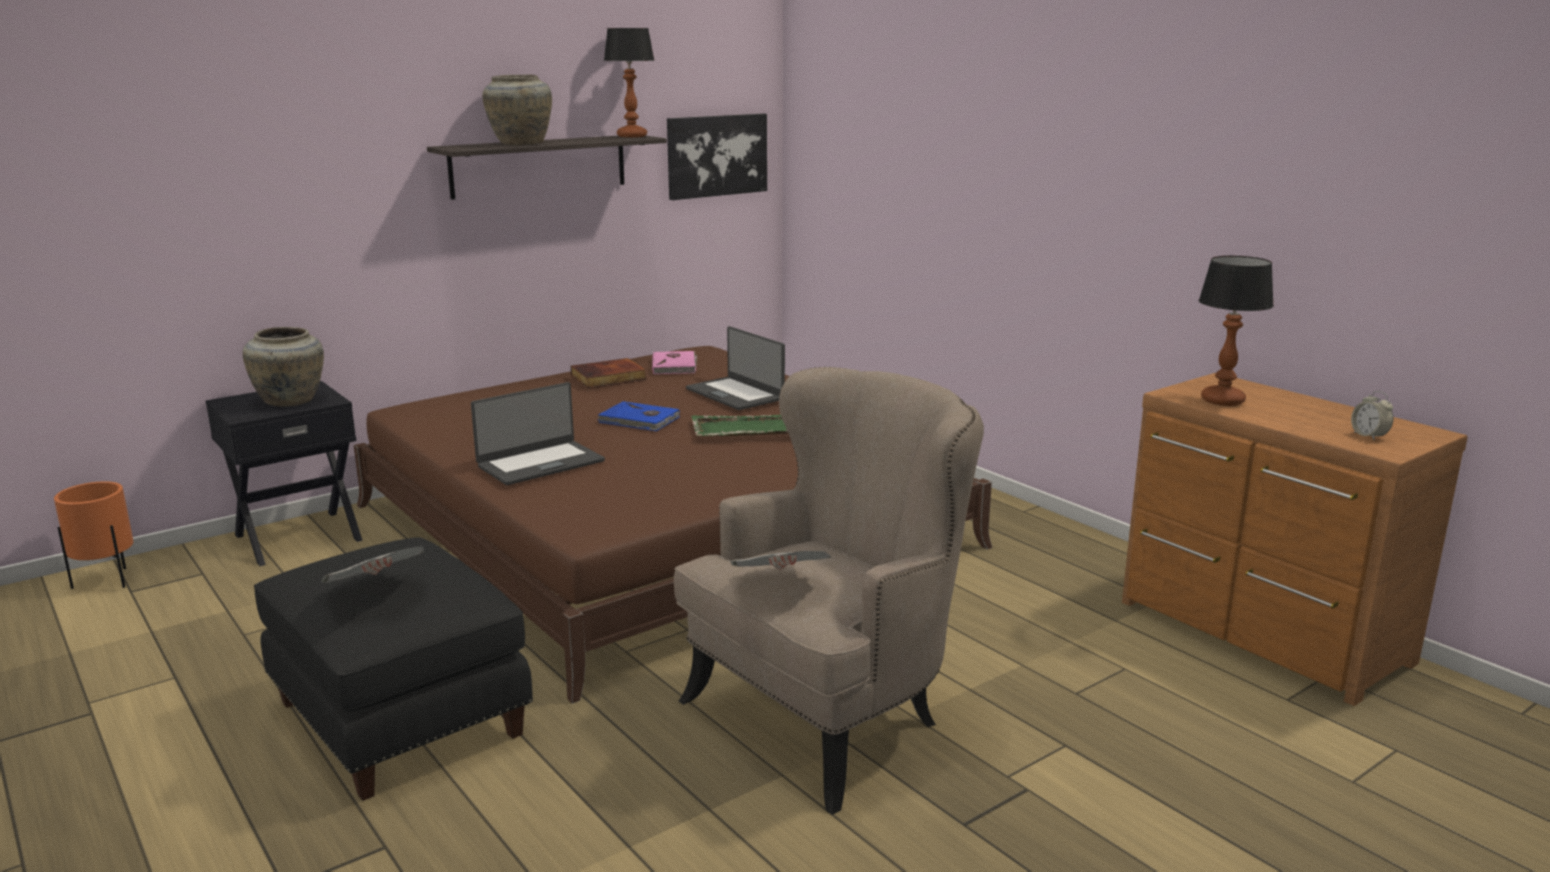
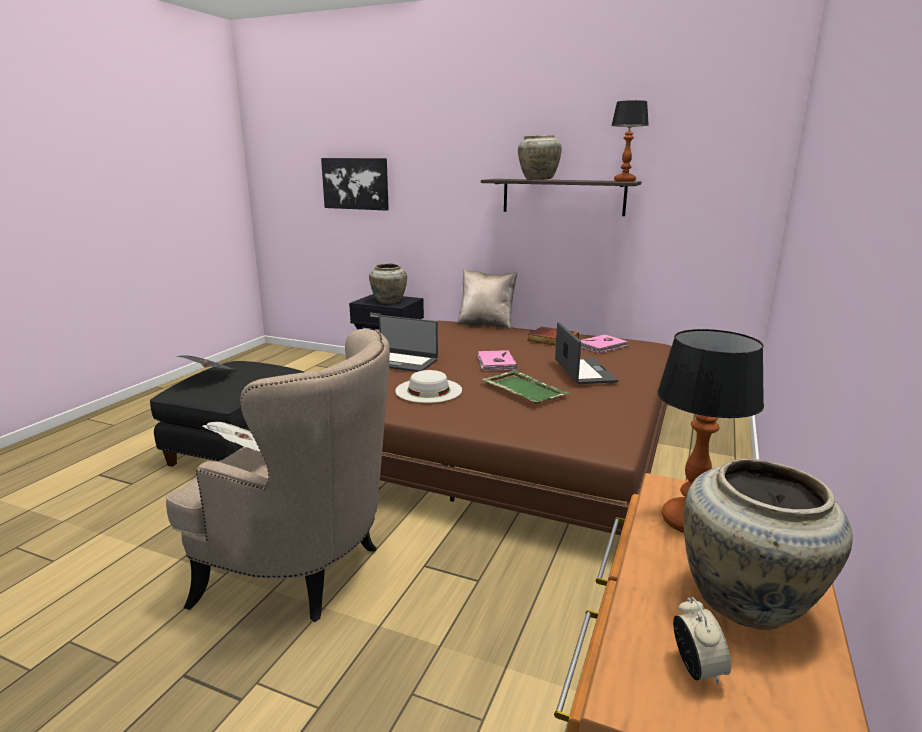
camera: 60 degrees right, 0 degrees up
(107, 582) = (319, 359): orange planter -> none
(466, 391) = (486, 324): none -> beige pillow
(639, 420) = (495, 363): blue book -> pink book
(674, 470) = (428, 390): none -> white hat
(716, 155) = (713, 203): picture -> picture (355, 183)
(735, 394) = (583, 371): laptop -> laptop turned 150 degrees clockwise
(1316, 413) = (748, 603): none -> beige vase
(1369, 436) = (696, 669): alarm clock -> alarm clock turned 135 degrees clockwise

